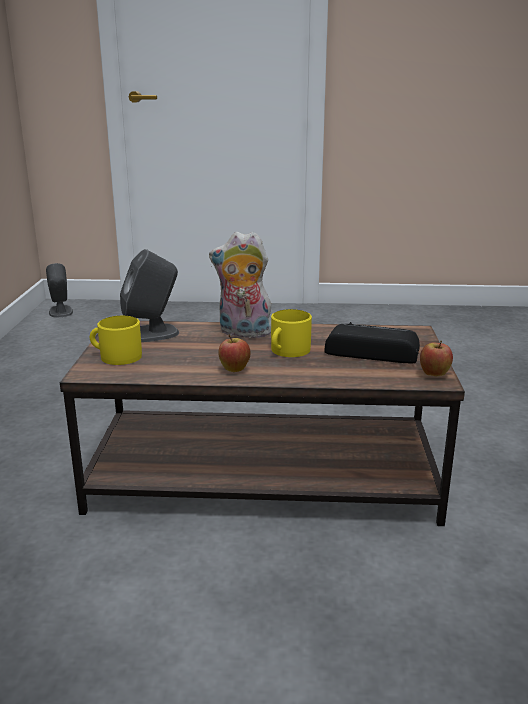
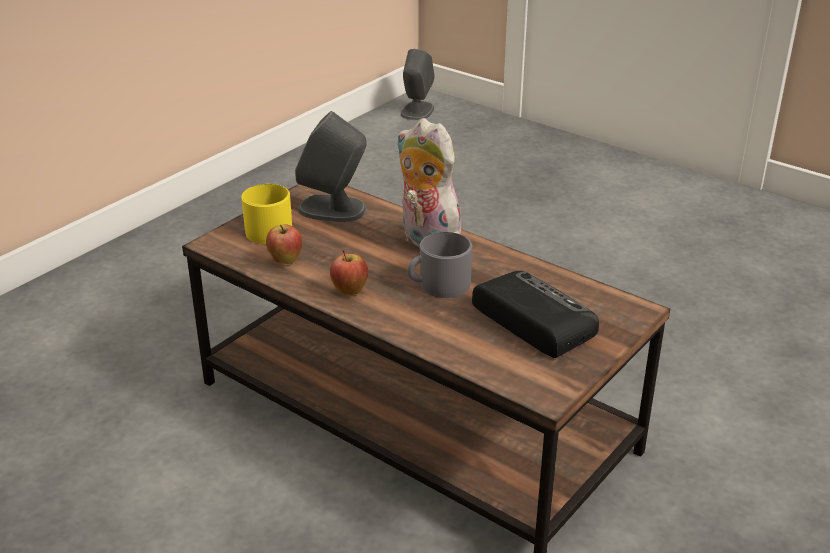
camera: 35 degrees right, 10 degrees up
(287, 351) = (438, 285): yellow mug -> grey mug
(434, 375) = (553, 385): apple -> apple (285, 261)

